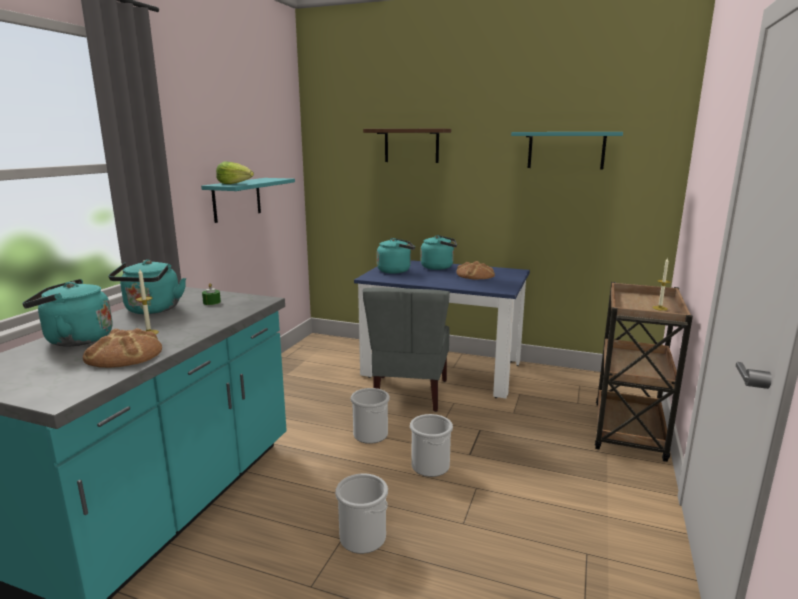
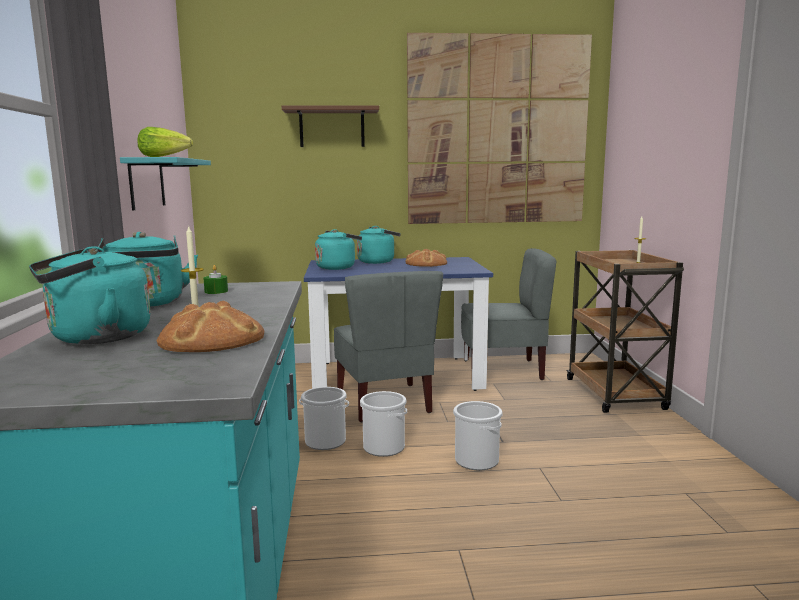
camera: 25 degrees left, 5 degrees down
(363, 537) = (480, 541): bucket -> bucket (326, 441)
(542, 382) = (503, 370): none -> grey chair
(566, 150) = (497, 131): turquoise shelf -> picture

